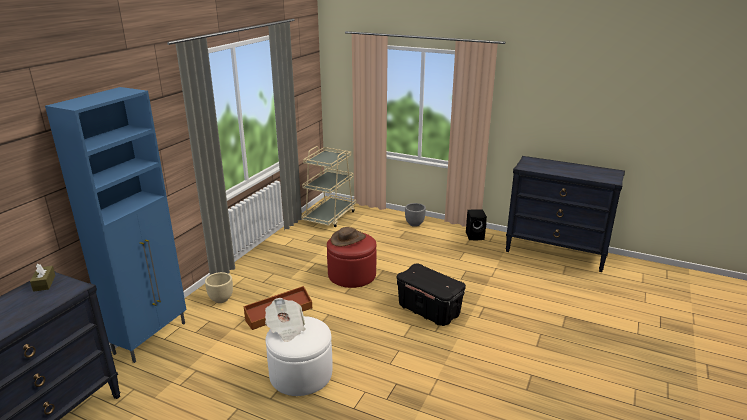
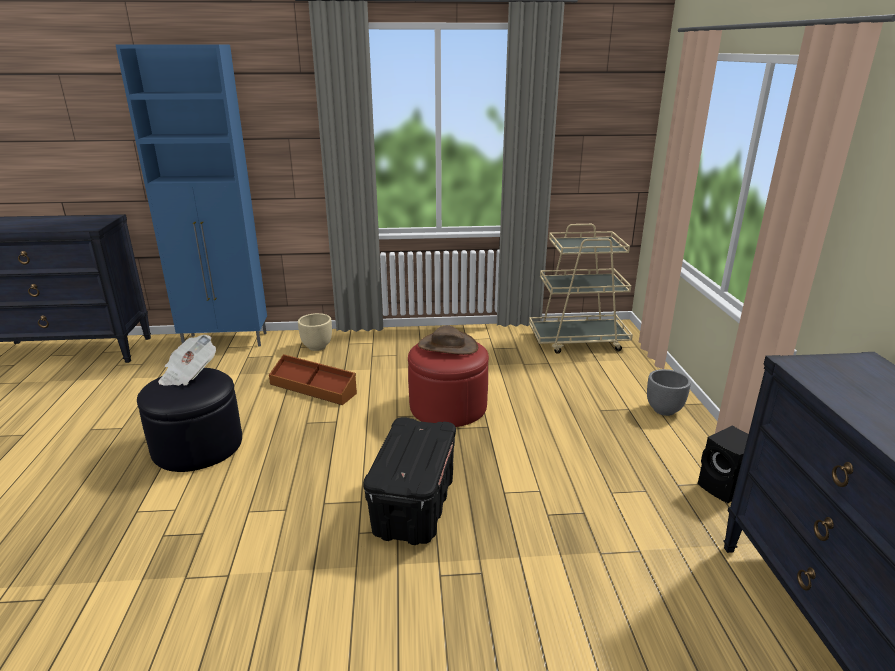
camera: 60 degrees right, 0 degrees up
(44, 283) = (98, 218): brown tissue box -> none
(301, 374) = (197, 446): white ottoman -> black ottoman

